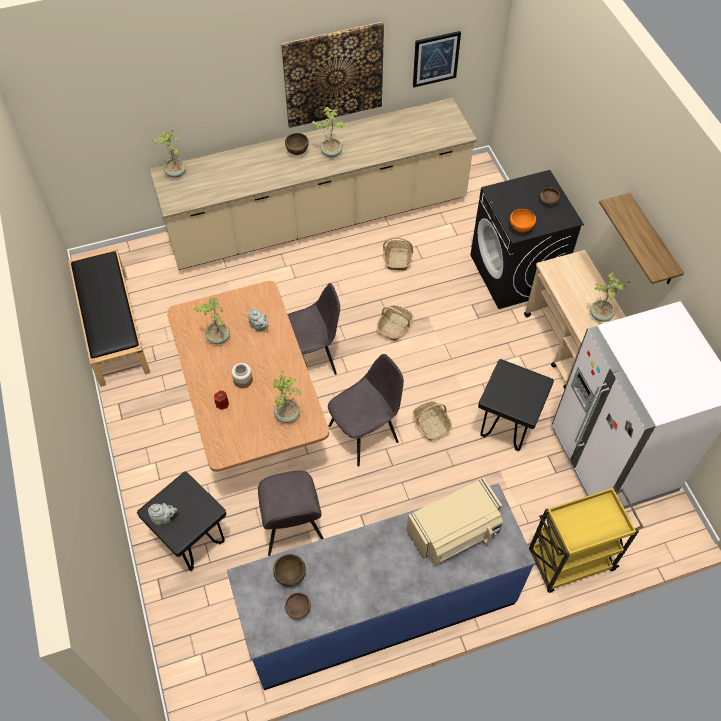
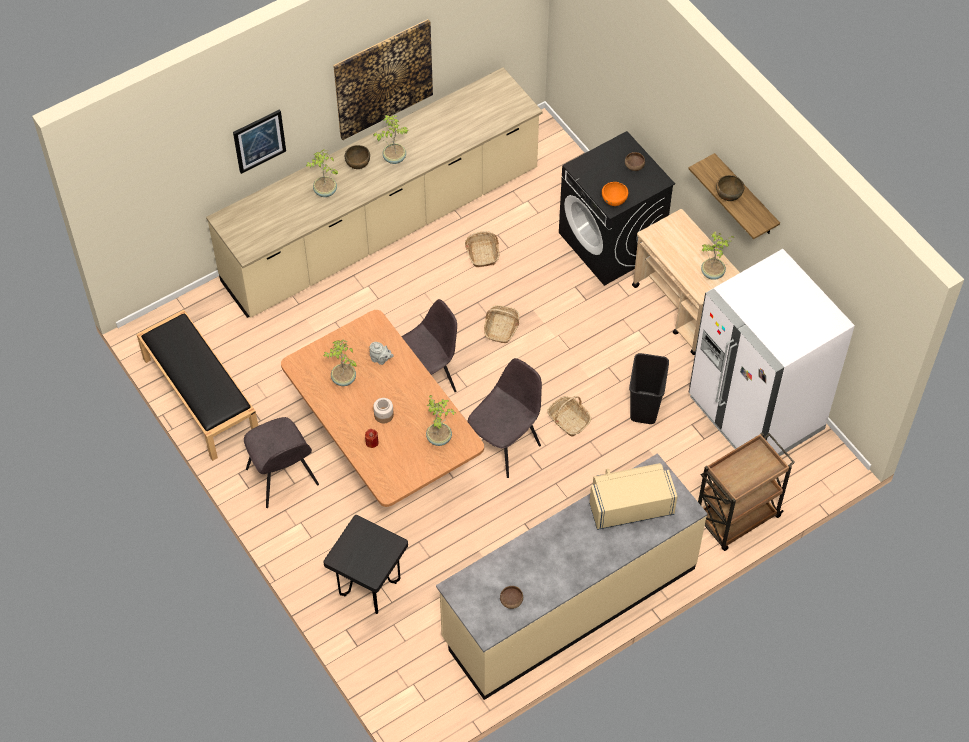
camera: 15 degrees left, 0 degrees up
(164, 518) = (352, 561): grey teapot -> none
(175, 173) = (236, 216): potted plant -> potted plant (325, 192)
(290, 576) = (494, 576): brown bowl -> brown bowl (728, 197)
(292, 528) = (462, 551): grey chair -> grey chair (283, 478)
(379, 608) = (568, 603): blue counter -> beige counter
(435, 58) = (482, 36): picture -> picture (259, 140)
(454, 532) = (630, 505): beige microwave -> beige microwave turned 150 degrees counterclockwise
(506, 429) = (644, 407): black stool -> black trash can
(569, 561) = (736, 518): yellow cart -> brown cart

